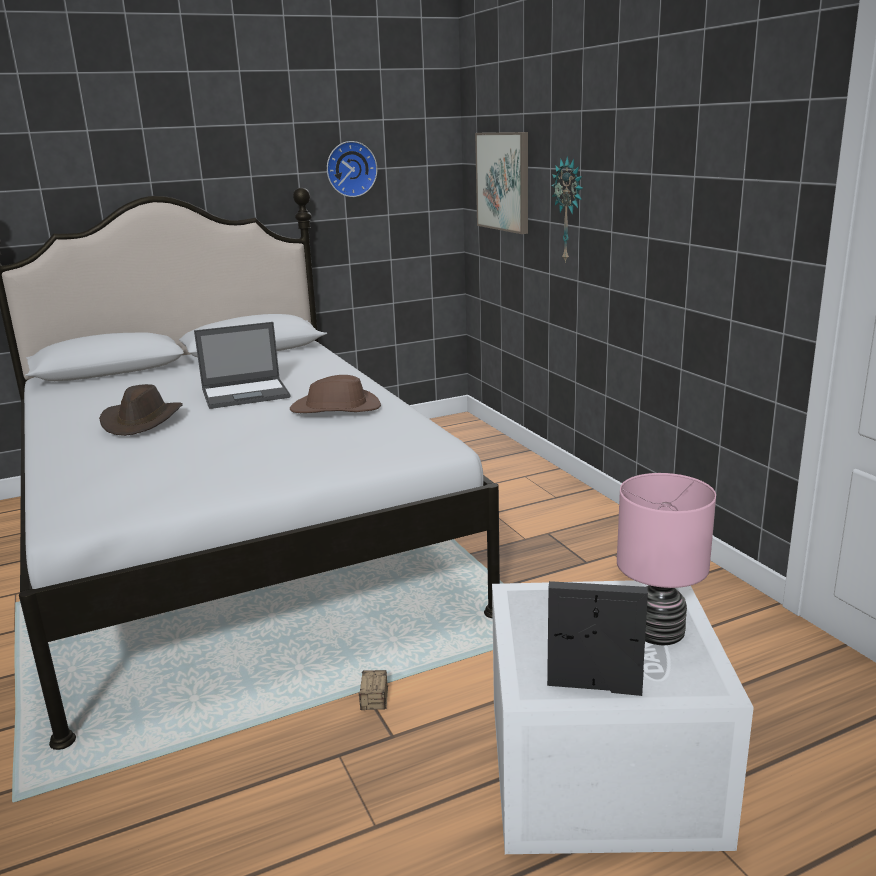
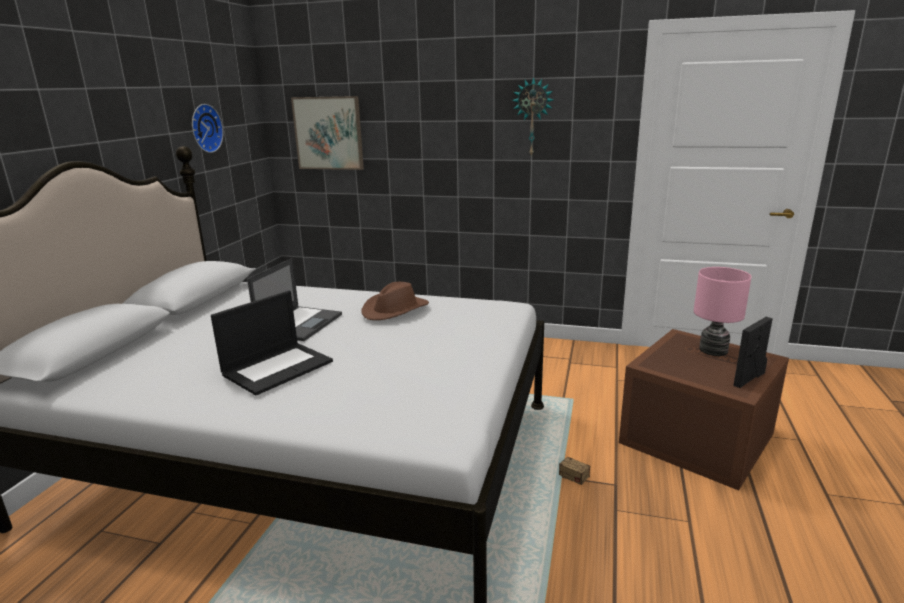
camera: 50 degrees left, 0 degrees up
(142, 421) = (278, 367): brown hat -> laptop
(570, 210) = (413, 148): wall clock -> wall clock (532, 117)
(596, 766) = (694, 438): white storage box -> brown storage box

